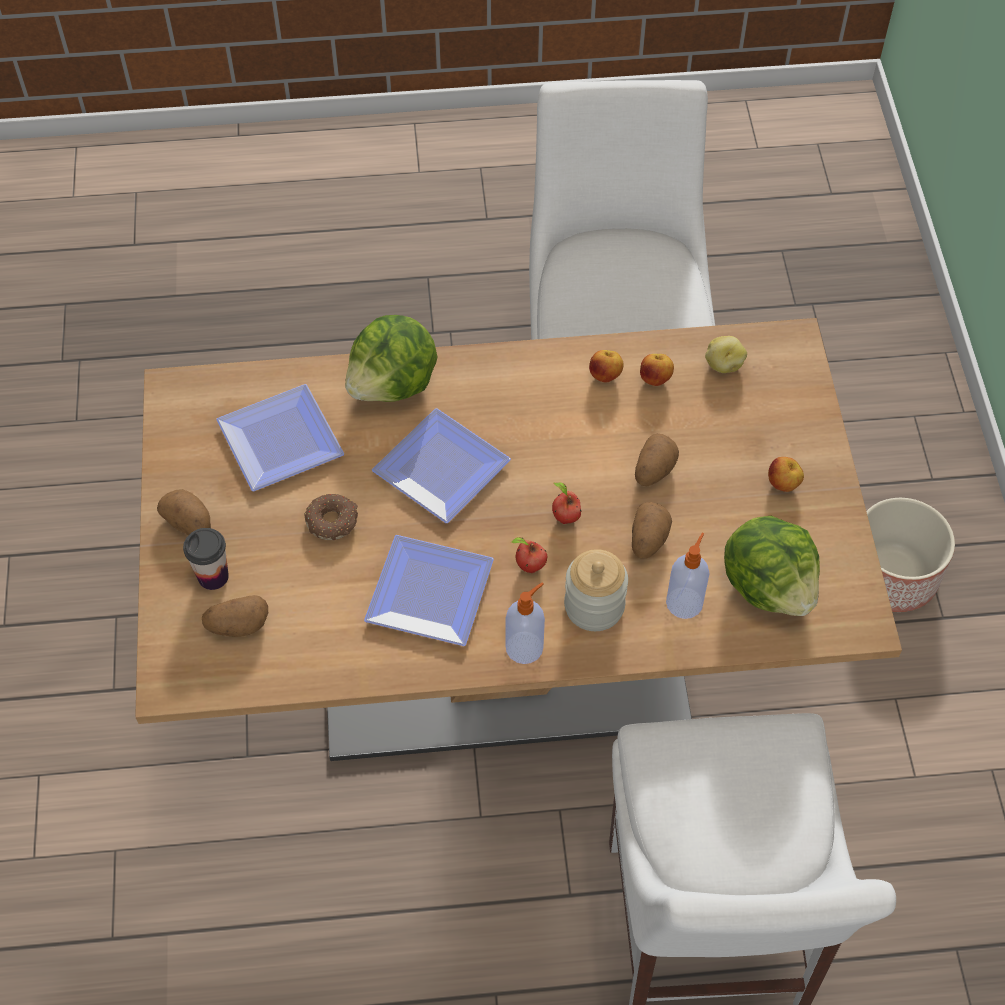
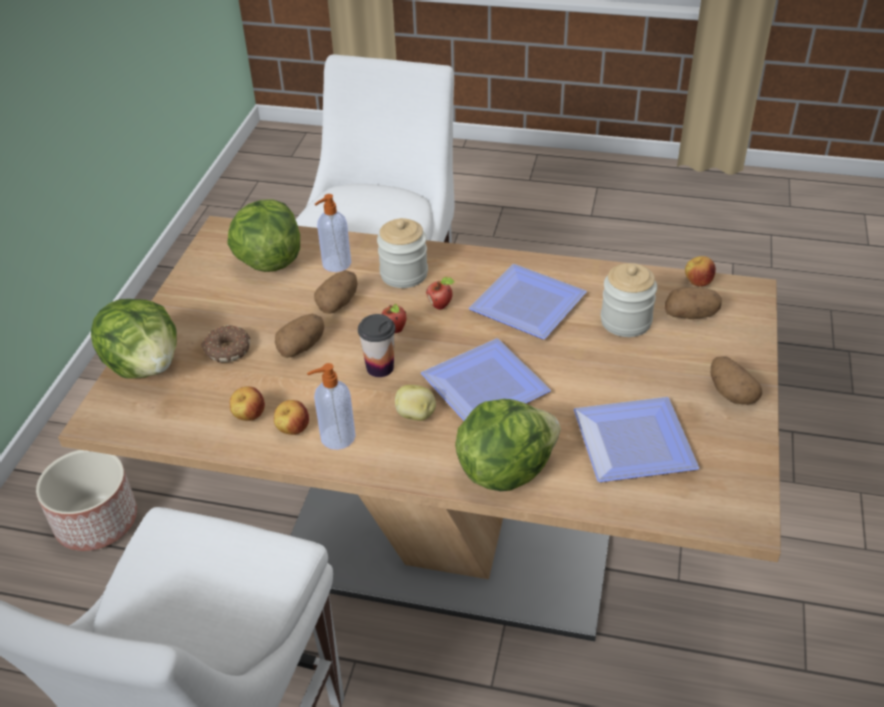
camera: 160 degrees left, 15 degrees down
(213, 576) = (709, 350): cup -> cup (380, 367)
(311, 596) = (625, 321): none -> jar
(333, 521) = (596, 368): donut -> donut (227, 350)
(525, 646) = (467, 262): soap dispenser -> soap dispenser (336, 437)
(723, 364) = (178, 415): potato -> potato (416, 415)
(783, 484) = (206, 316): apple -> apple (697, 283)
(798, 408) = (145, 365): none -> lettuce

